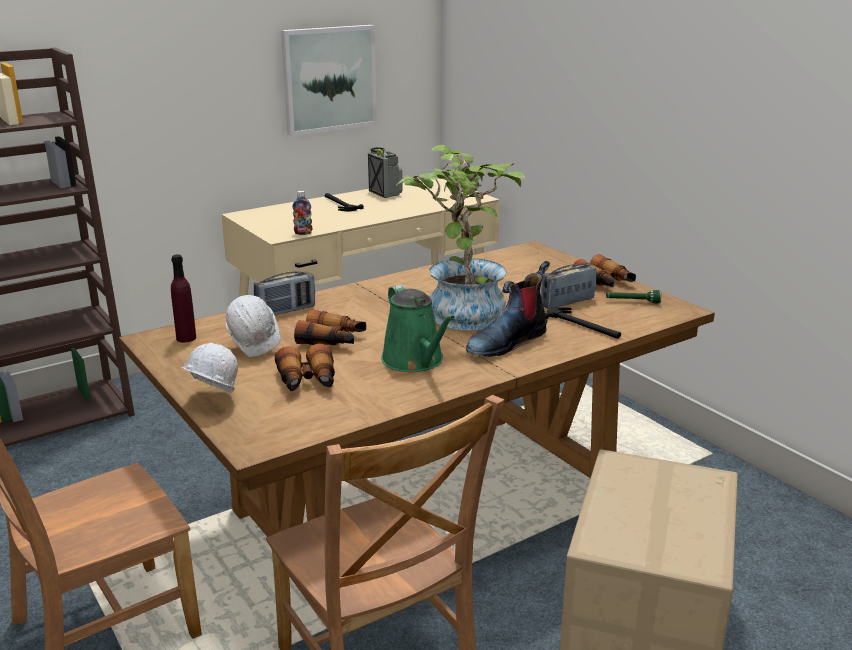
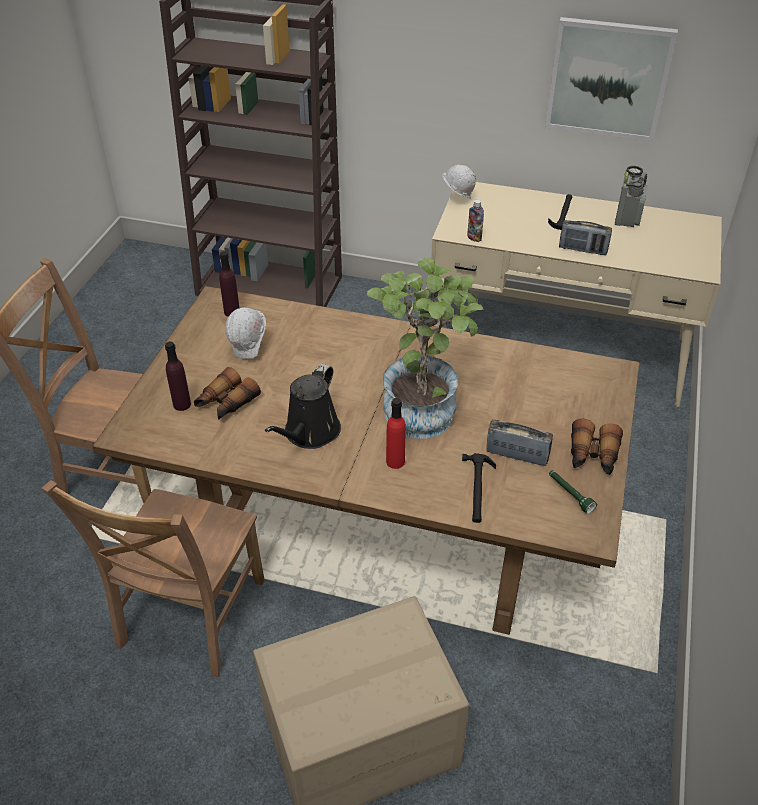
camera: 50 degrees right, 20 degrees up
(211, 401) = (161, 380): white hard hat -> white hard hat (457, 199)
(268, 402) = (182, 404): none -> purple bottle
(286, 311) = (321, 324): radio -> radio (582, 249)
(332, 340) = (299, 374): binoculars -> none
(415, 361) = (309, 433): green watering can -> black watering can
(507, 342) = (395, 461): boot -> red bottle

